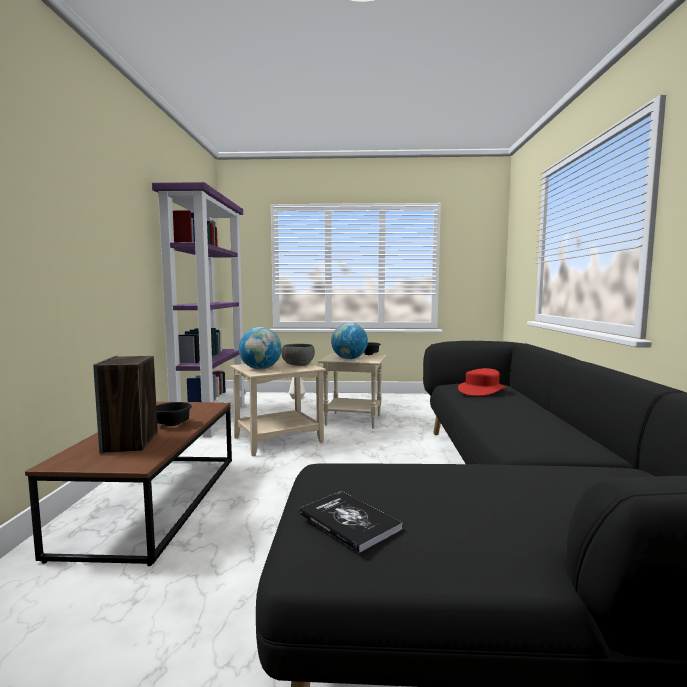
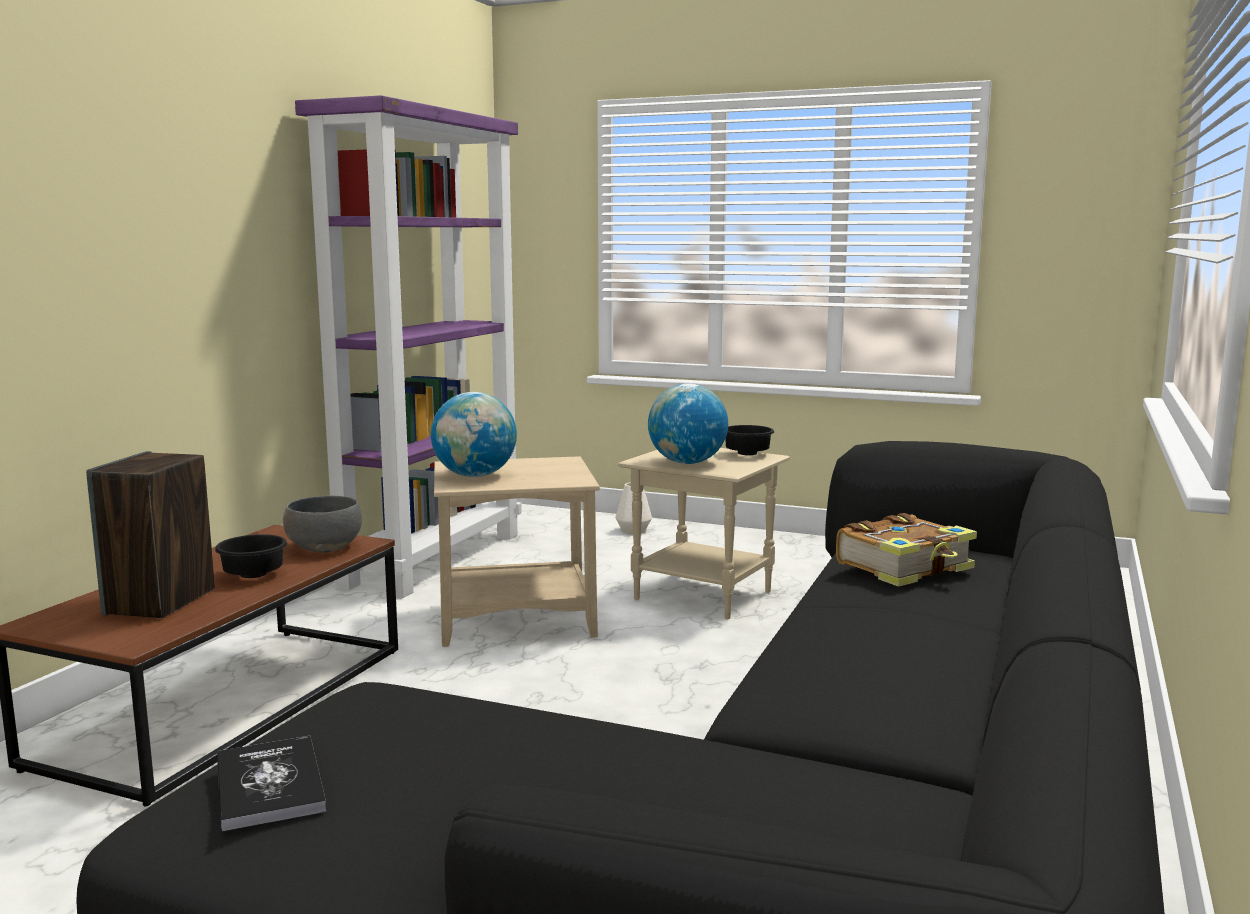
camera: 20 degrees right, 5 degrees up
(298, 364) = (559, 471): grey bowl -> grey bowl (324, 548)
(482, 390) = (906, 567): red hat -> book

